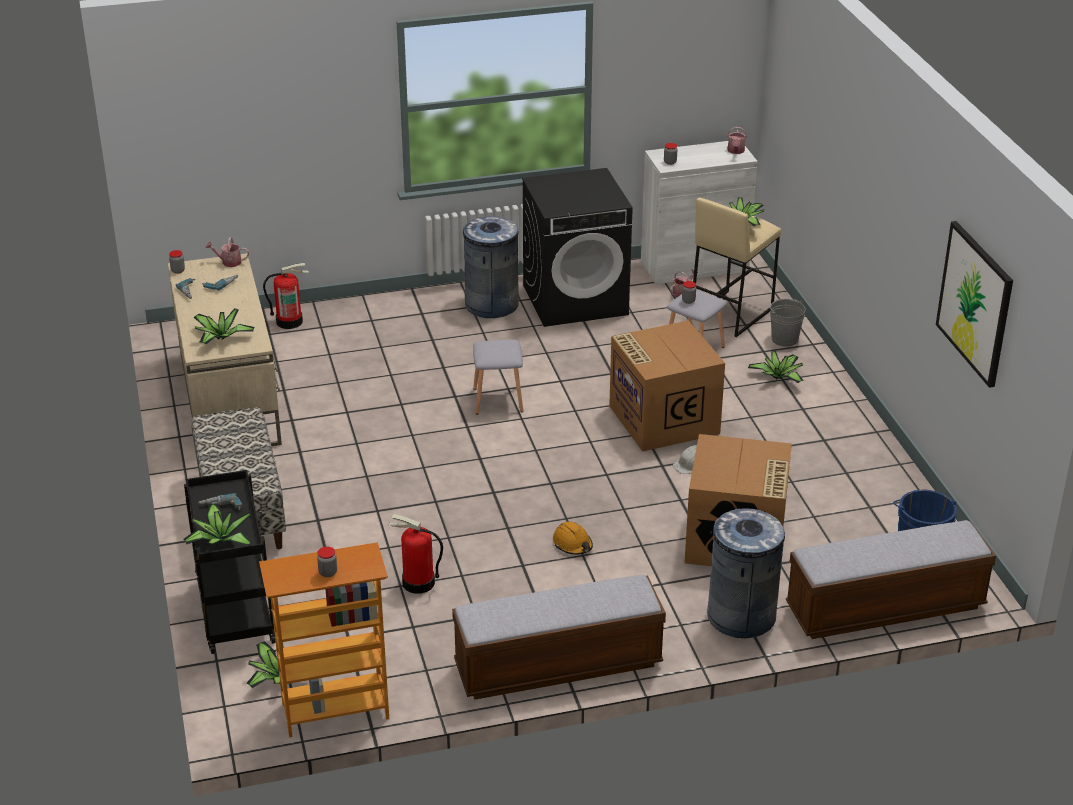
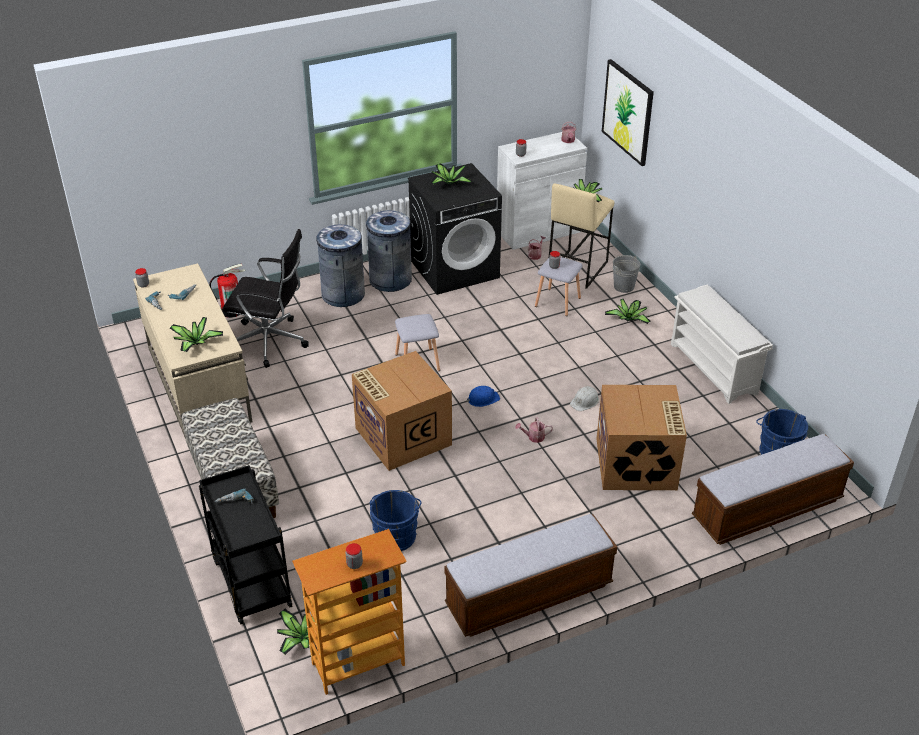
camera: 10 degrees left, 5 degrees up
(220, 541) = (242, 535): potted plant -> potted plant (448, 183)
(229, 262) = (184, 273): watering can -> watering can (533, 437)
(326, 360) = (270, 342): none -> black office chair
(418, 583) = (396, 535): fire extinguisher -> blue bucket
(566, 448) = (483, 399): none -> blue hard hat
(572, 544) = (511, 484): orange hard hat -> none
(662, 419) = (550, 365): cardboard box -> cardboard box (401, 436)
(741, 616) = (660, 531): grey trash can -> grey trash can (343, 294)
(871, 444) = (714, 369): none -> white shoe rack
(975, 303) = (817, 262): picture -> picture (628, 112)

